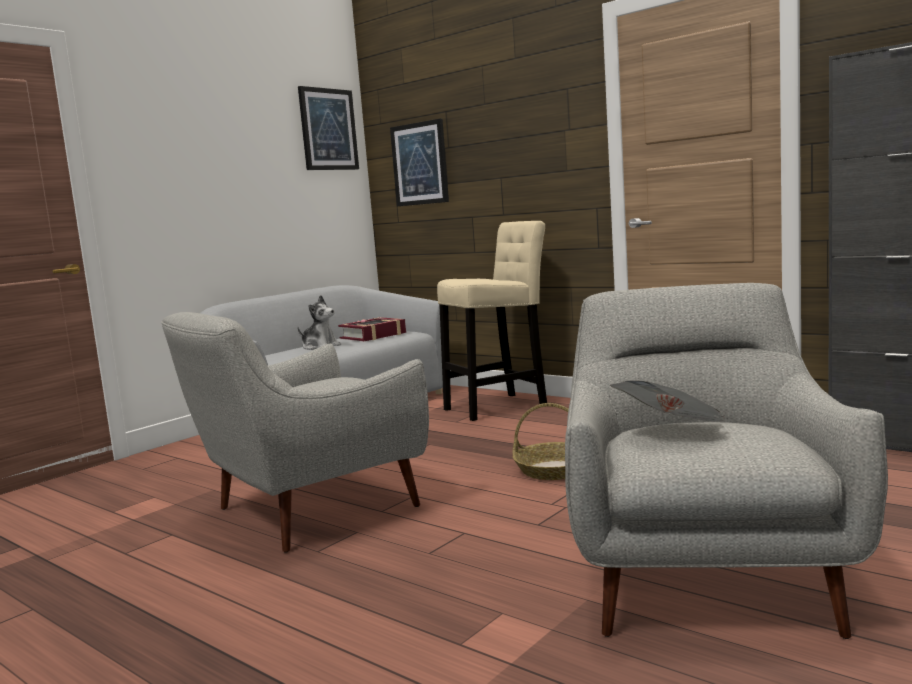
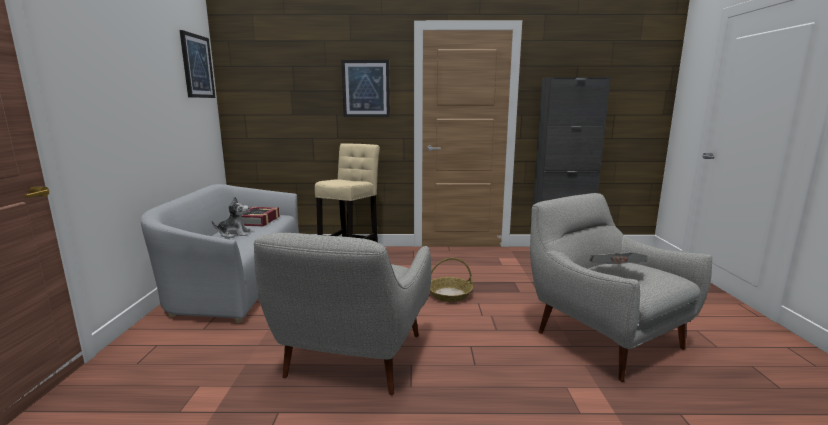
camera: 40 degrees left, 5 degrees up
(420, 164) = (269, 99): picture -> picture (366, 88)

